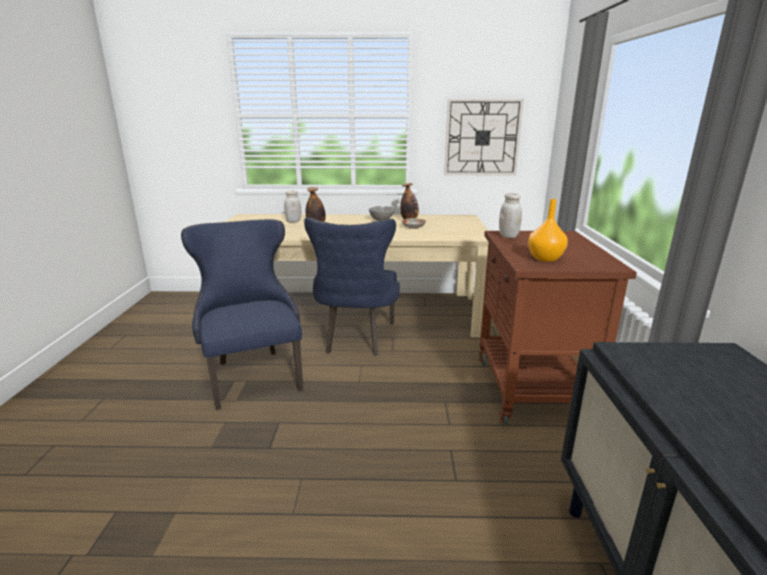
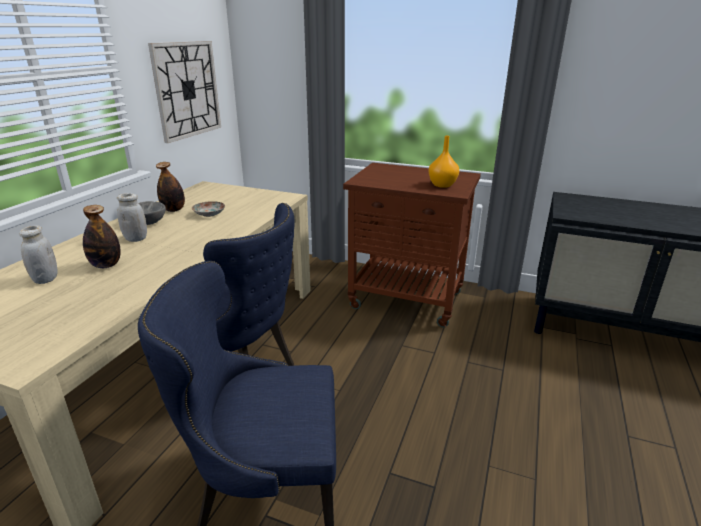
camera: 70 degrees left, 5 degrees up
(508, 236) = (371, 181): white jar -> white jar (136, 239)

